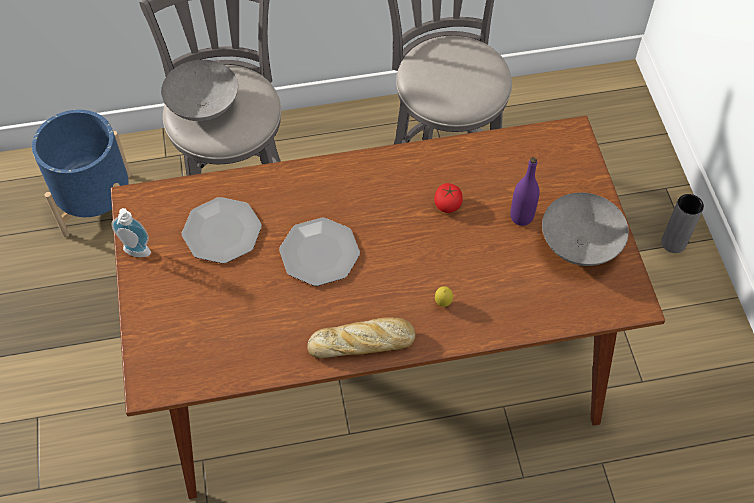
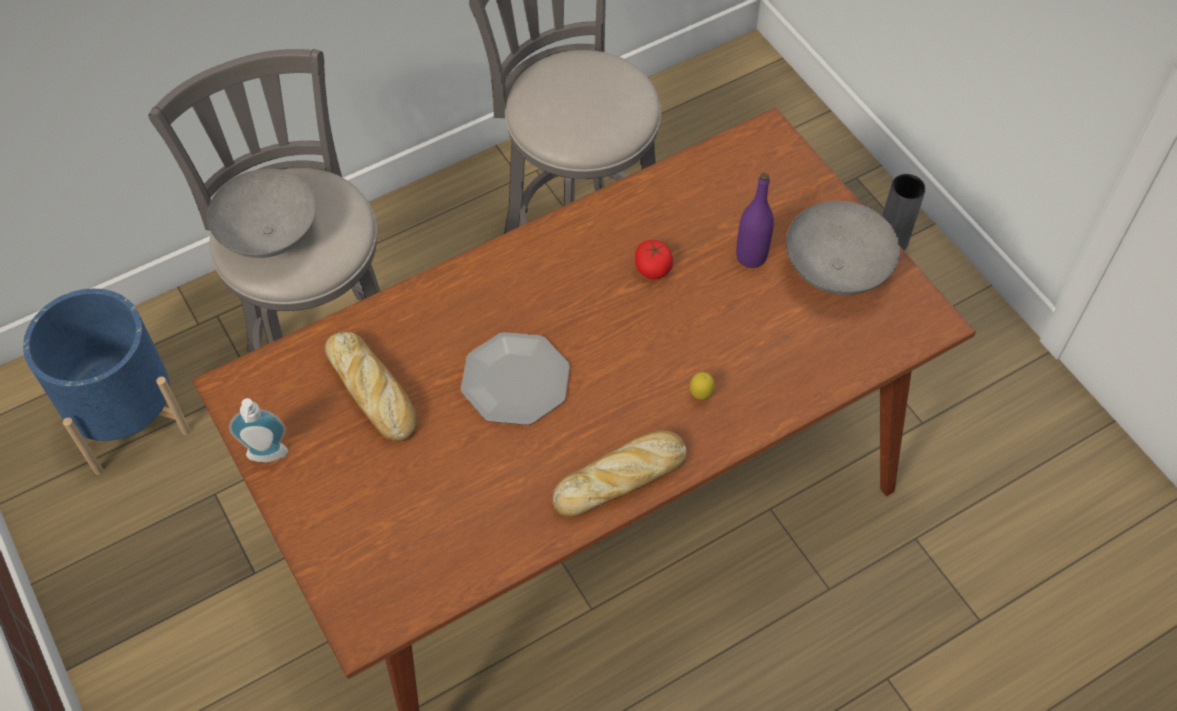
camera: 20 degrees left, 0 degrees up
(222, 232) = (373, 392): plate -> bread

